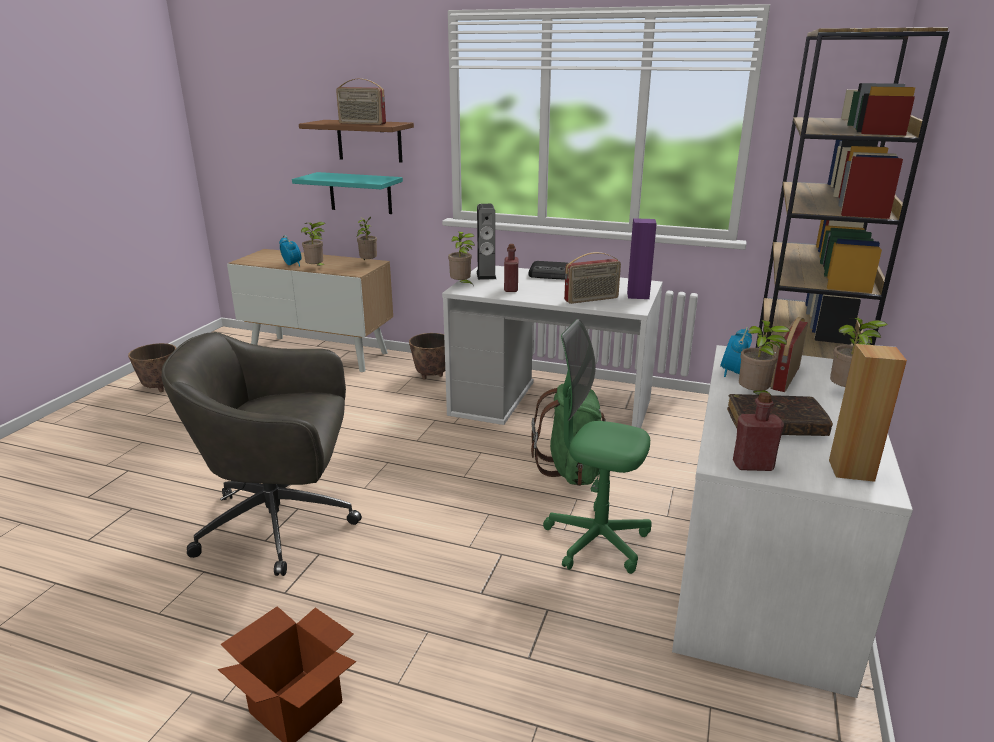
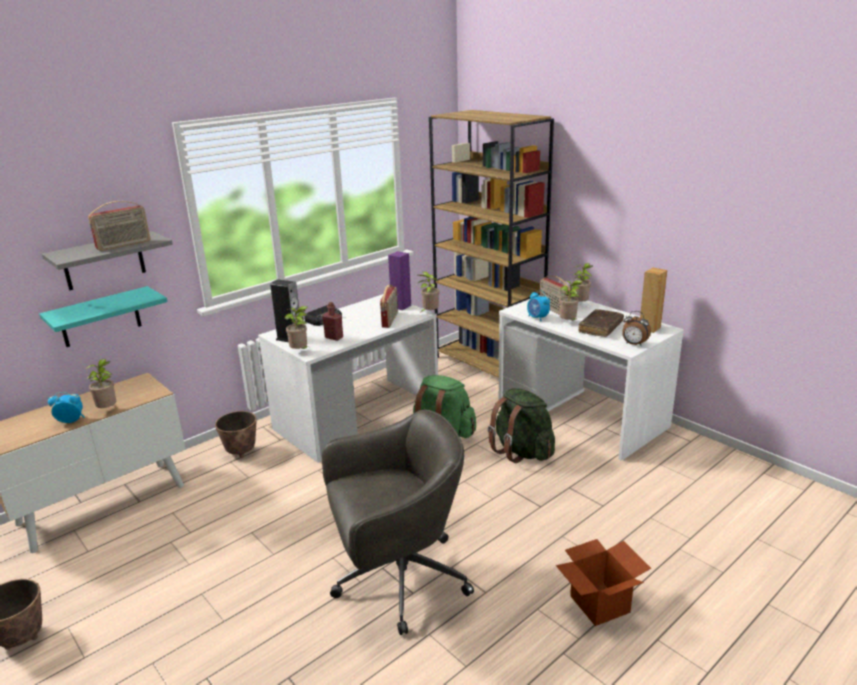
camera: 60 degrees left, 0 degrees up
(282, 524) = (398, 580): grey office chair -> grey office chair turned 135 degrees counterclockwise
(368, 263) = (138, 382): potted plant -> potted plant (429, 313)
(369, 141) = (104, 261): brown shelf -> grey shelf
(596, 541) = (522, 451): green office chair -> green backpack
(753, 465) = (634, 344): red bottle -> alarm clock

